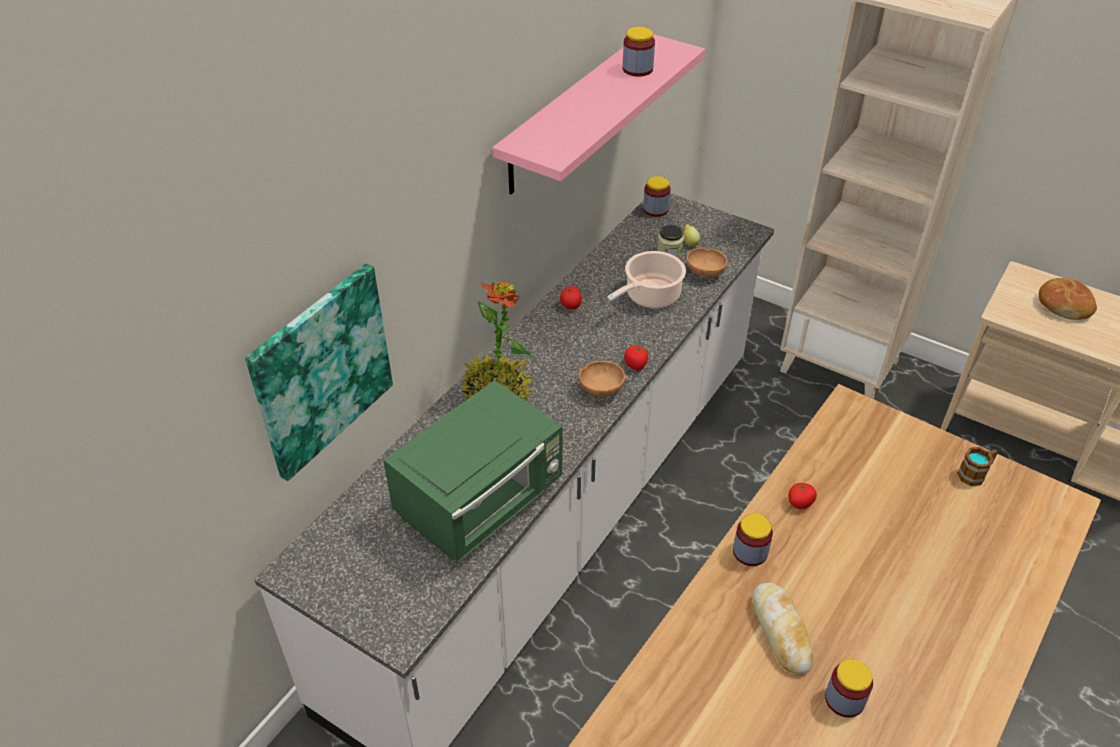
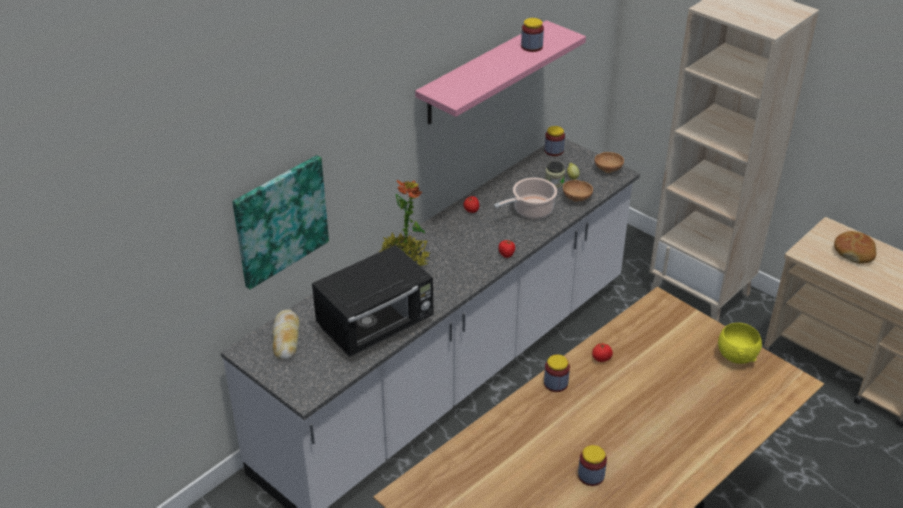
camera: 10 degrees right, 5 degrees down
(482, 501) = (377, 325): green microwave -> black microwave
(601, 389) = (477, 267): brown bowl -> brown bowl (608, 169)
(781, 631) = (561, 432): bread -> bread (286, 338)
(975, 474) = (736, 356): mug -> yellow bowl

